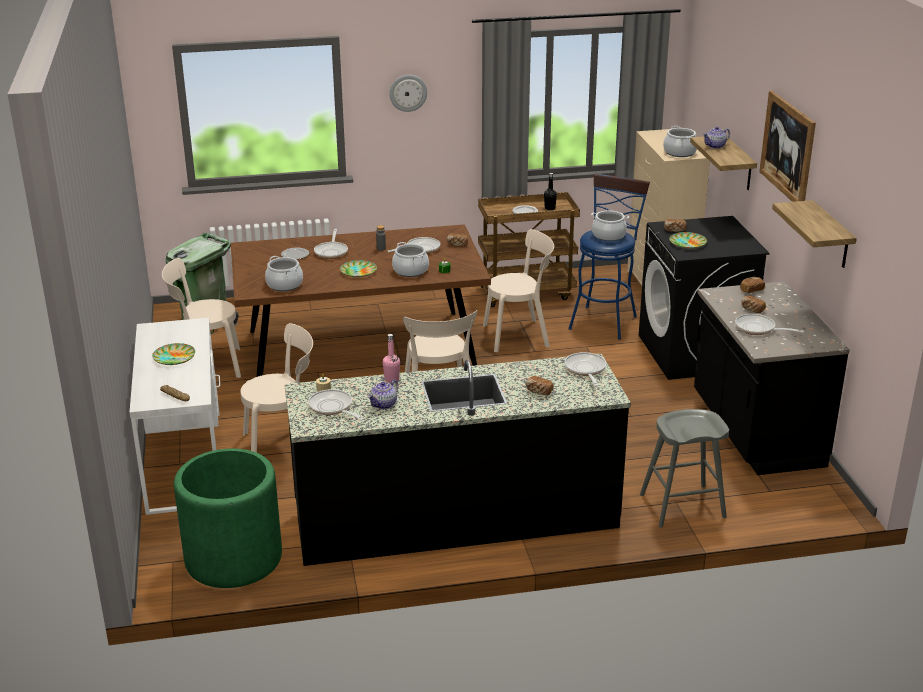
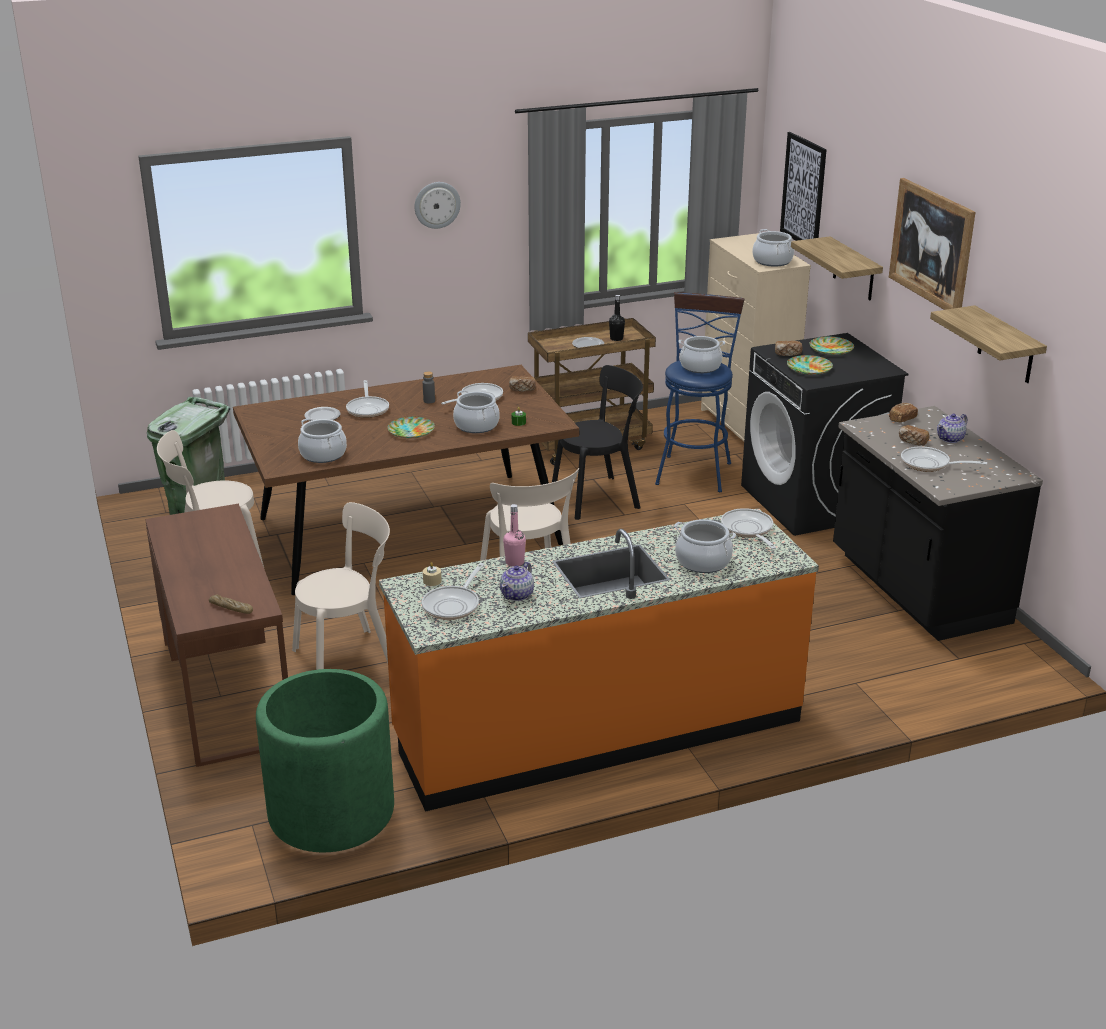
camera: 10 degrees left, 0 degrees up
(174, 357) = (211, 558): plate -> plate (831, 349)
(185, 460) = (227, 691): white desk -> brown desk
(333, 408) = (453, 605): frying pan -> frying pan turned 105 degrees counterclockwise
(456, 518) = (597, 729): black counter -> orange counter
(519, 336) = (599, 497): beige chair -> black chair
(539, 392) = (703, 562): bread -> cooking pot
(682, 506) = (864, 687): grey stool -> none
(710, 96) = (803, 191): none -> picture
(715, 146) = (825, 250): teapot -> teapot (950, 439)

